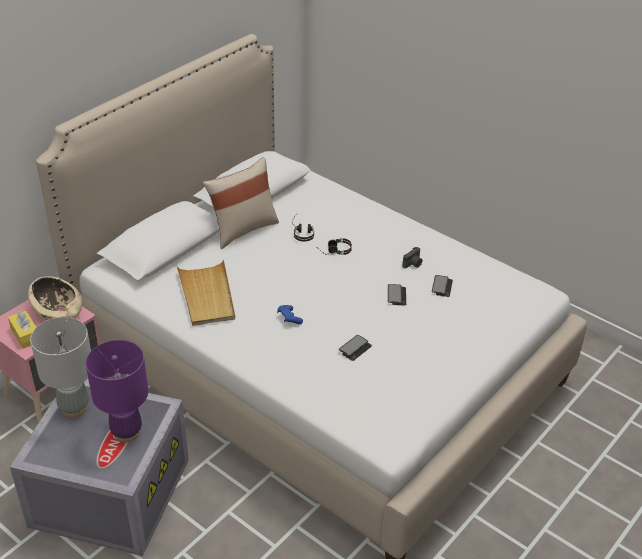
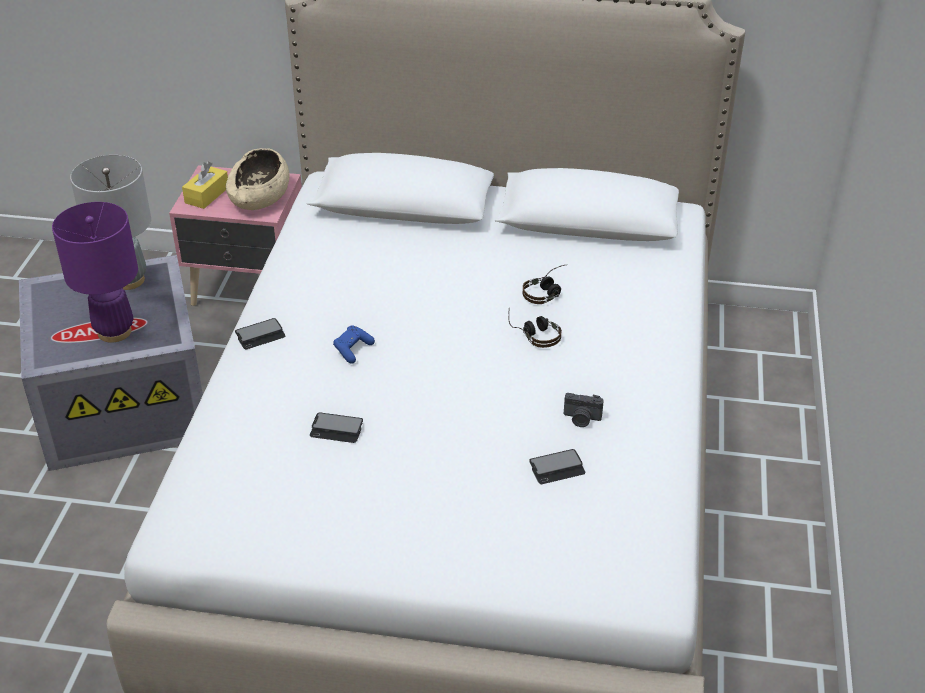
camera: 60 degrees right, 0 degrees up
(207, 296) = (341, 269): beige tray -> none
(243, 229) = (500, 242): beige pillow -> none
(396, 295) = (493, 429): phone -> phone (260, 335)

